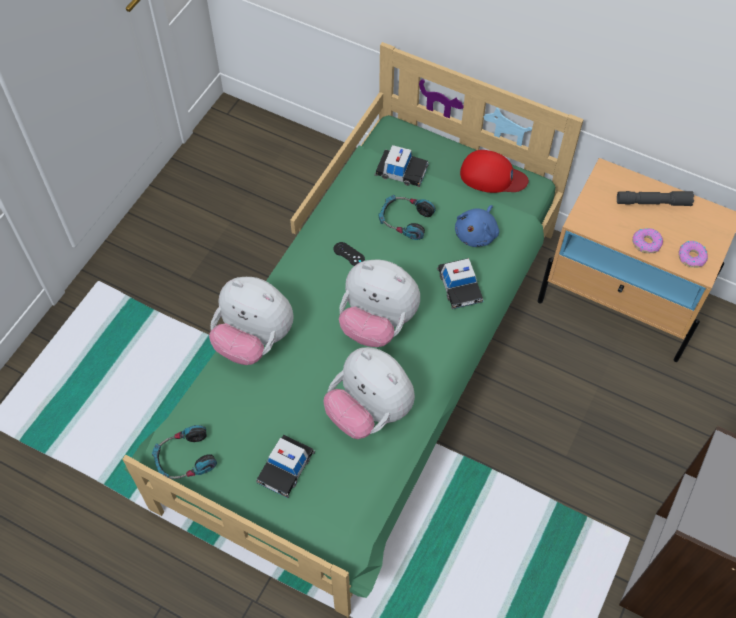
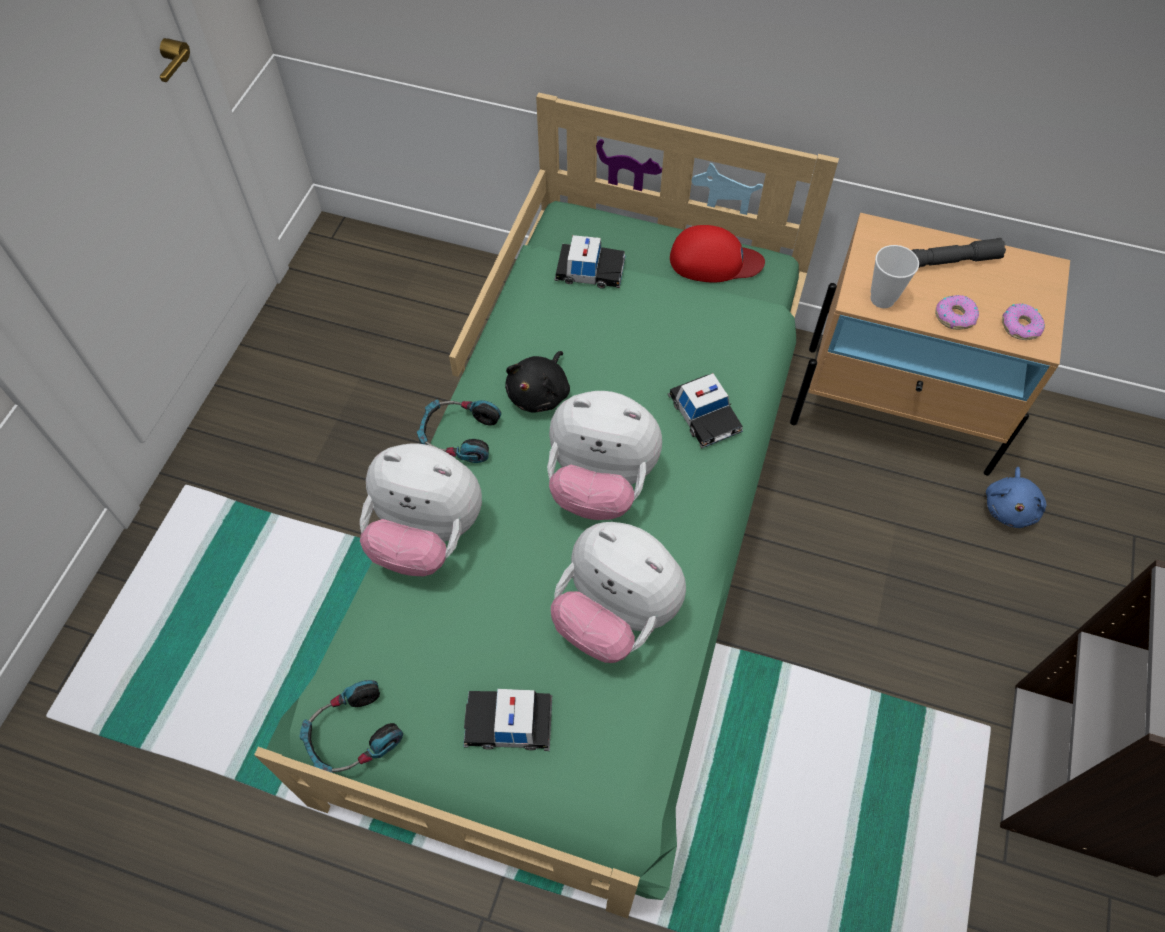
camera: 10 degrees left, 0 degrees up
(286, 468) = (508, 722): toy car -> toy car turned 75 degrees clockwise
(349, 254) = (540, 393): black game controller -> black plush toy
(405, 220) = (609, 335): headphones -> headphones (459, 435)
(477, 234) = (711, 340): blue plush toy -> blue plush toy (1010, 507)
(598, 223) = (882, 299): none -> cup

